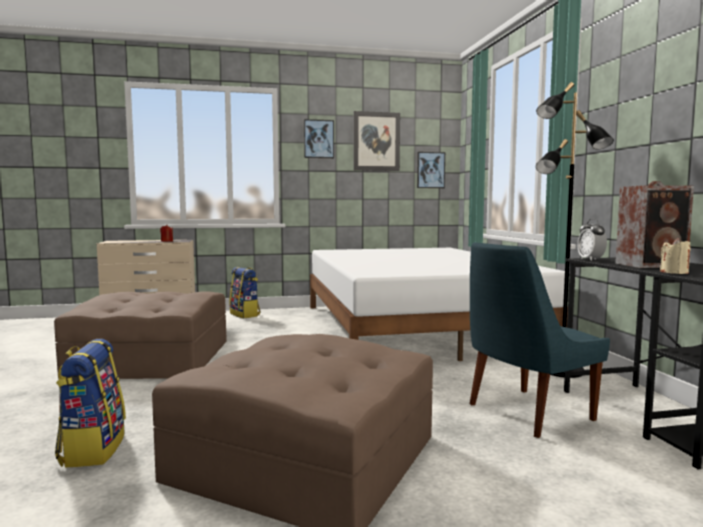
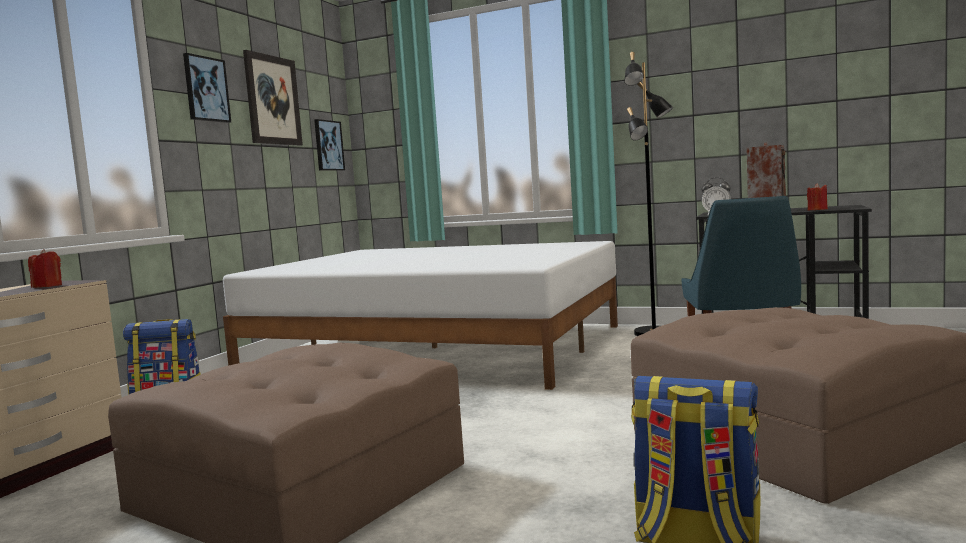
camera: 55 degrees left, 0 degrees up
(674, 273) = (817, 210): beige candle -> red candle

